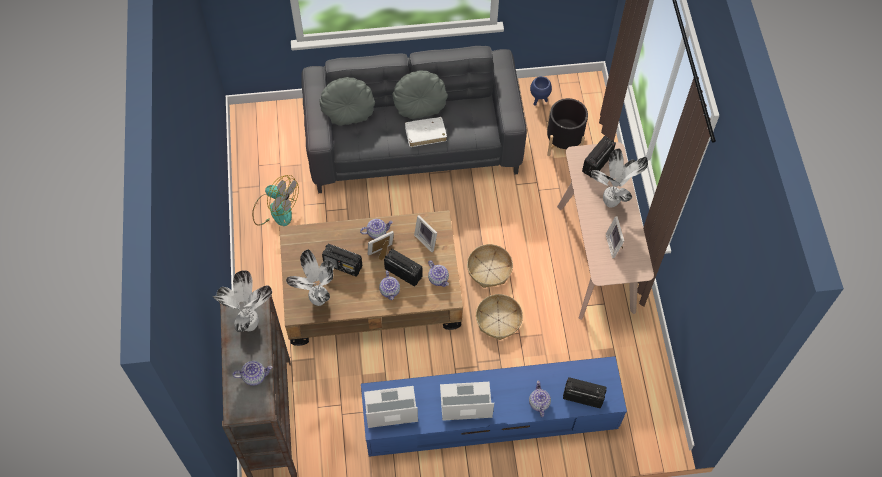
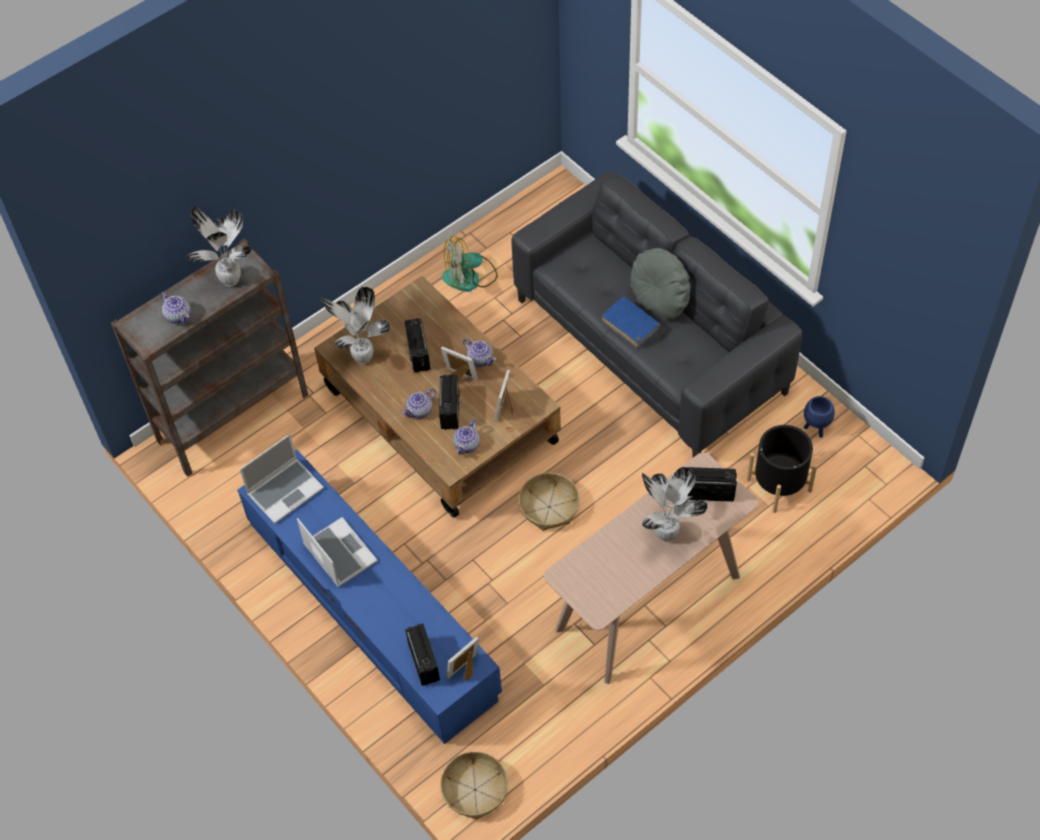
camera: 60 degrees right, 5 degrees down
(275, 209) = (470, 277): fan -> fan turned 75 degrees clockwise
(348, 115) = (596, 248): grey pillow -> none
(390, 408) = (285, 490): laptop -> laptop turned 90 degrees clockwise
(425, 134) = (630, 326): white book -> blue book
(498, 320) = (492, 551): basket -> basket (474, 790)
(538, 403) = (386, 622): teapot -> none
(615, 245) = (611, 568): picture frame -> picture frame (466, 670)

